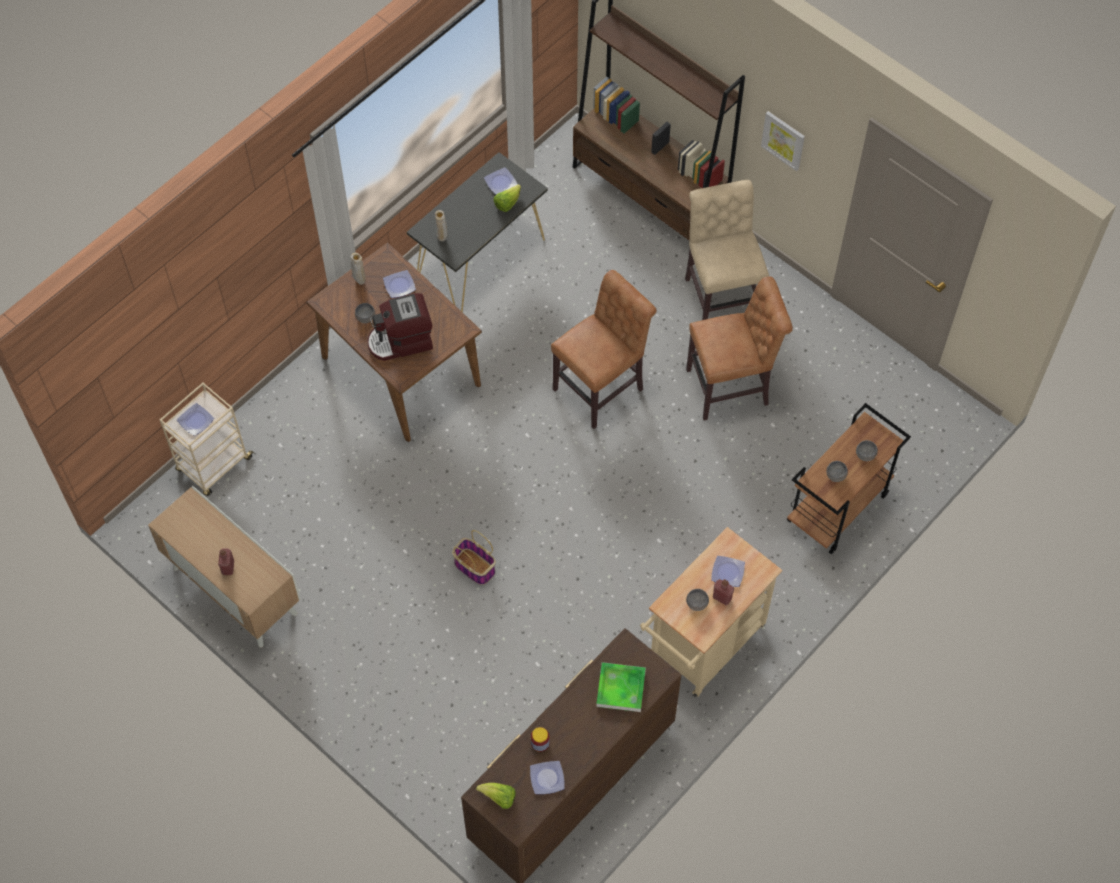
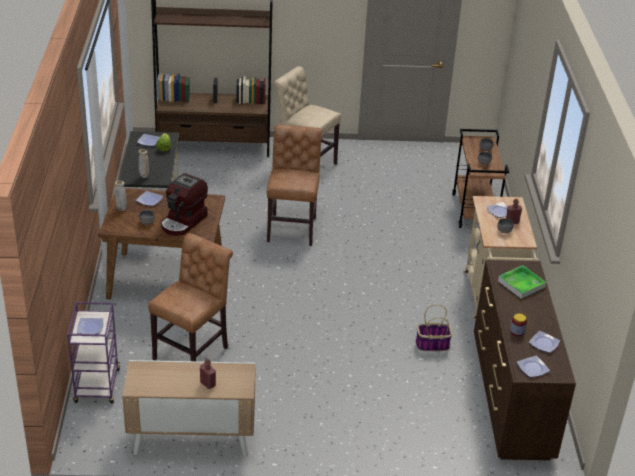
camera: 45 degrees left, 25 degrees down
(214, 465) = (97, 386): beige cart -> purple cart
(474, 567) = (326, 339): basket -> basket (432, 345)
(499, 798) = (533, 368): lettuce -> plate
(732, 386) = (359, 194): brown chair -> brown chair (193, 351)
(783, 140) = (306, 30): picture -> none

